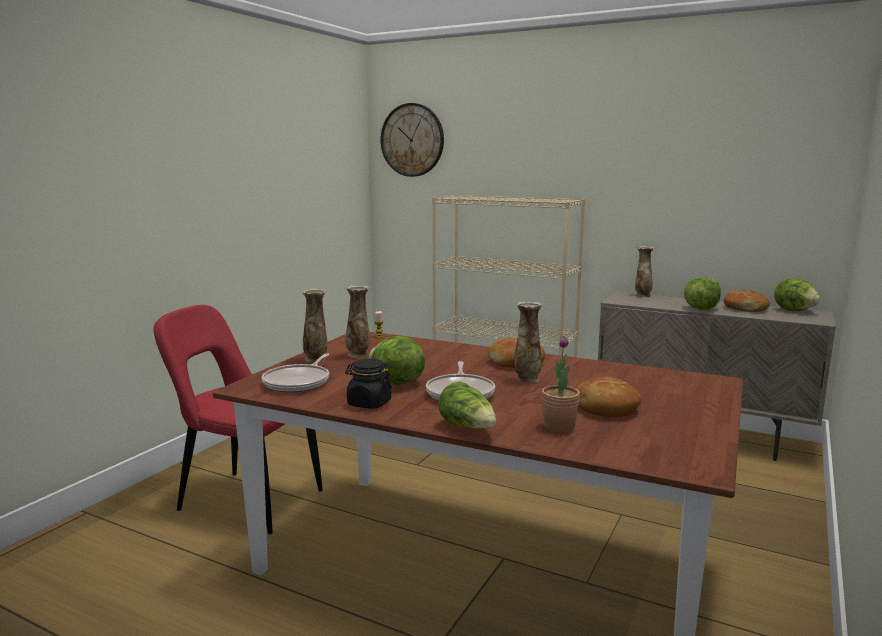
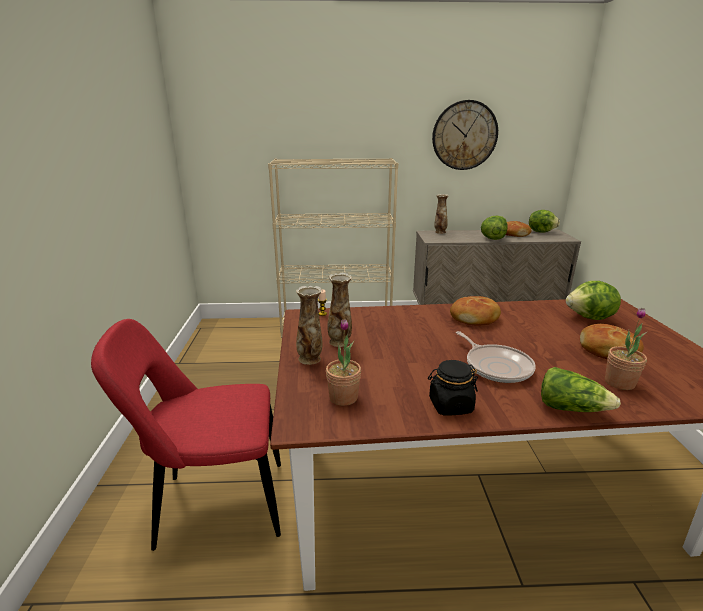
camera: 30 degrees left, 10 degrees up
(299, 382) = (343, 397): frying pan -> potted plant
(396, 383) = (428, 370): lettuce -> lettuce (590, 318)
(412, 140) = (221, 106): wall clock -> wall clock (464, 135)
(527, 379) = (511, 334): vase -> none

